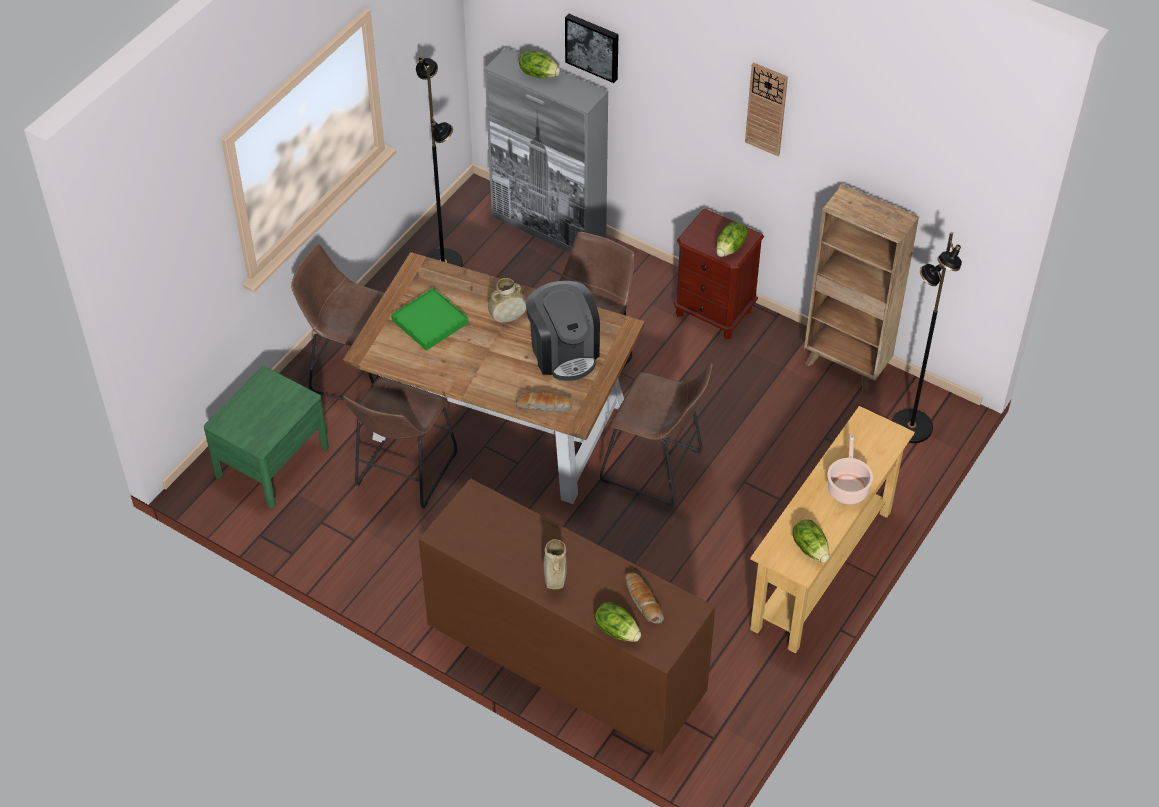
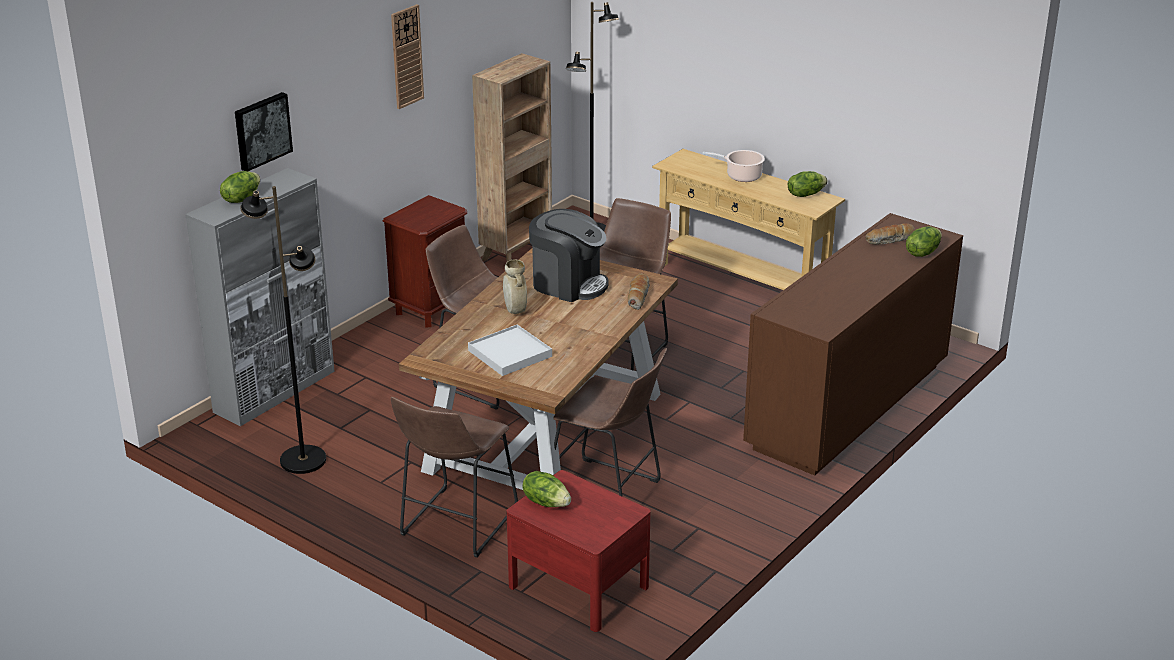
camera: 85 degrees left, 20 degrees down
(272, 461) = (578, 586): green nightstand -> red nightstand
(430, 322) = (510, 353): green tray -> white tray
(555, 579) = (871, 277): beige vase -> none
(564, 352) = (568, 284): coffee machine -> coffee machine turned 45 degrees clockwise
(730, 248) = (442, 209): lettuce -> lettuce (546, 502)

